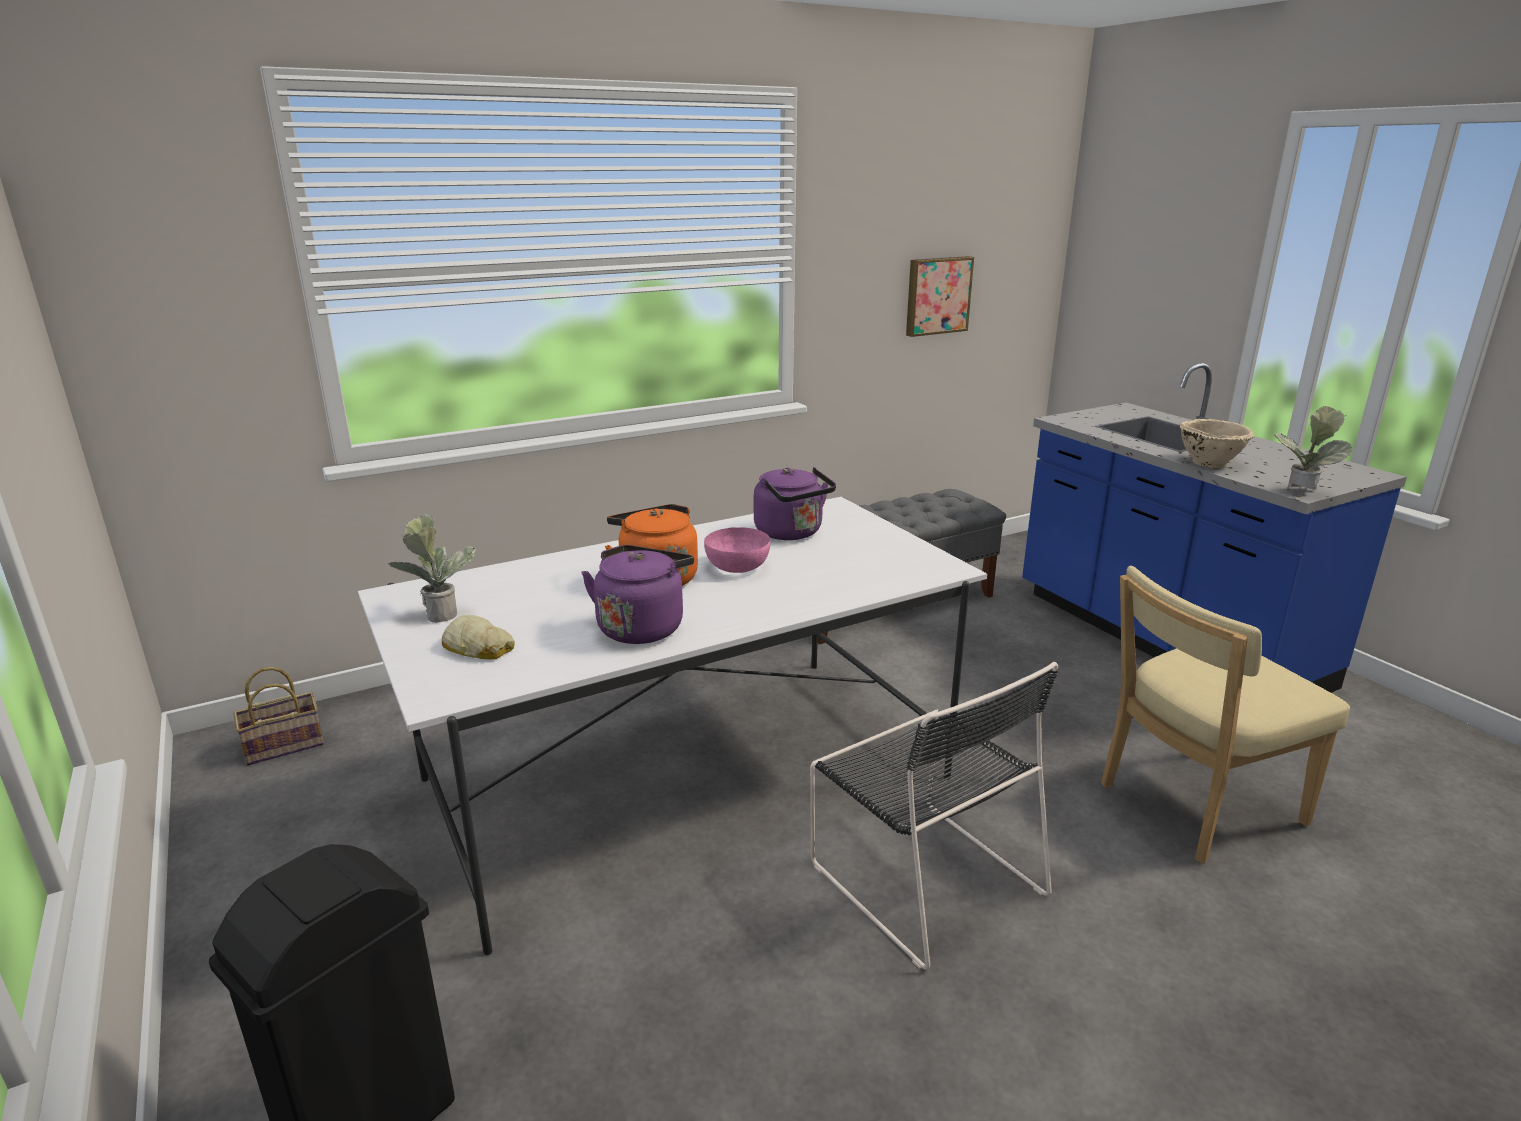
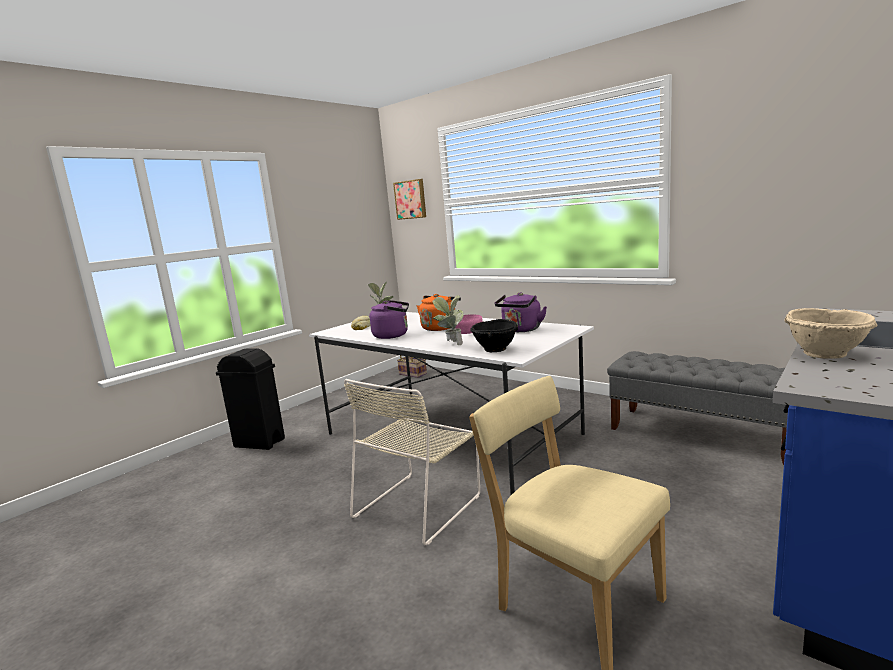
camera: 70 degrees right, 10 degrees down
(889, 571) = (495, 349): none -> black bowl
(922, 874) = (419, 504): black chair -> beige chair
(937, 295) = (816, 205): picture -> picture (411, 199)
(1301, 493) = (806, 386): potted plant -> potted plant (451, 344)

